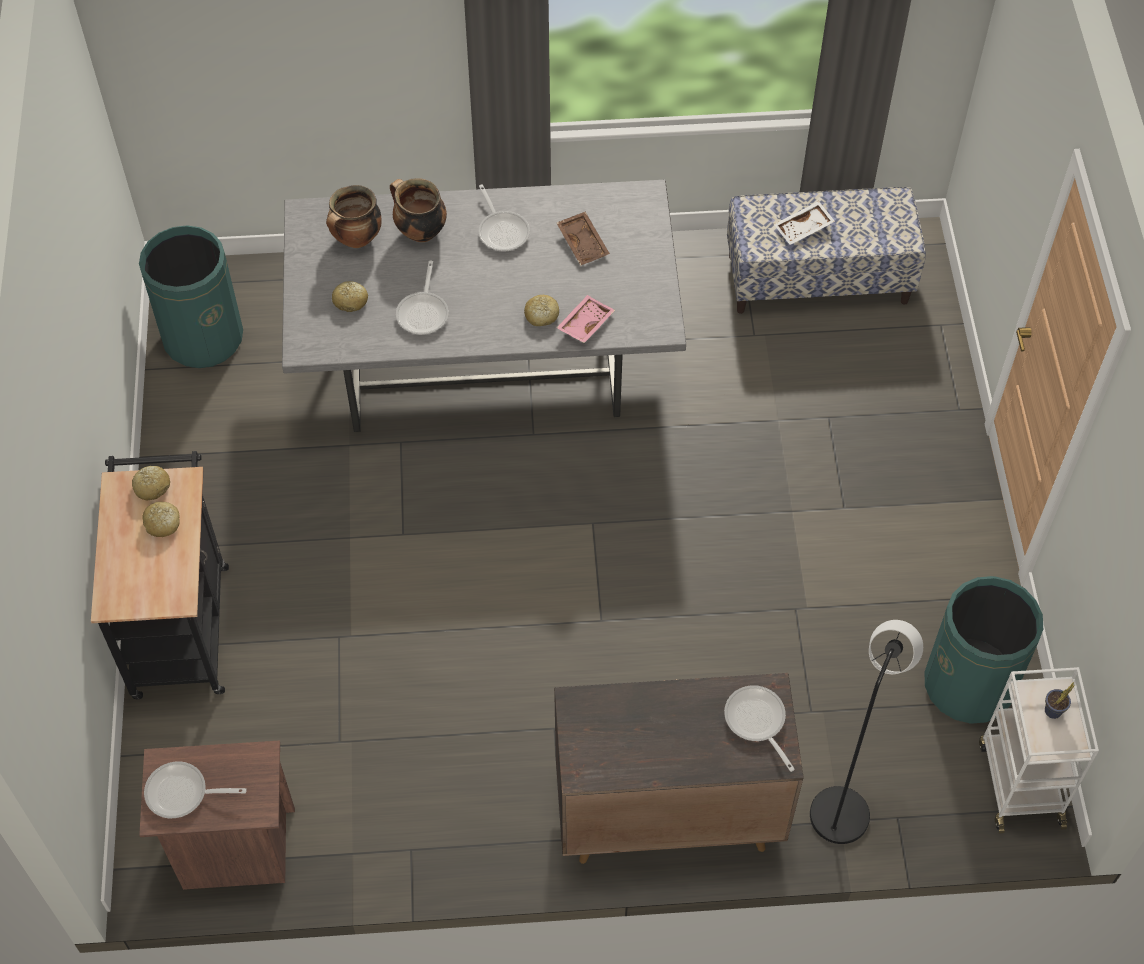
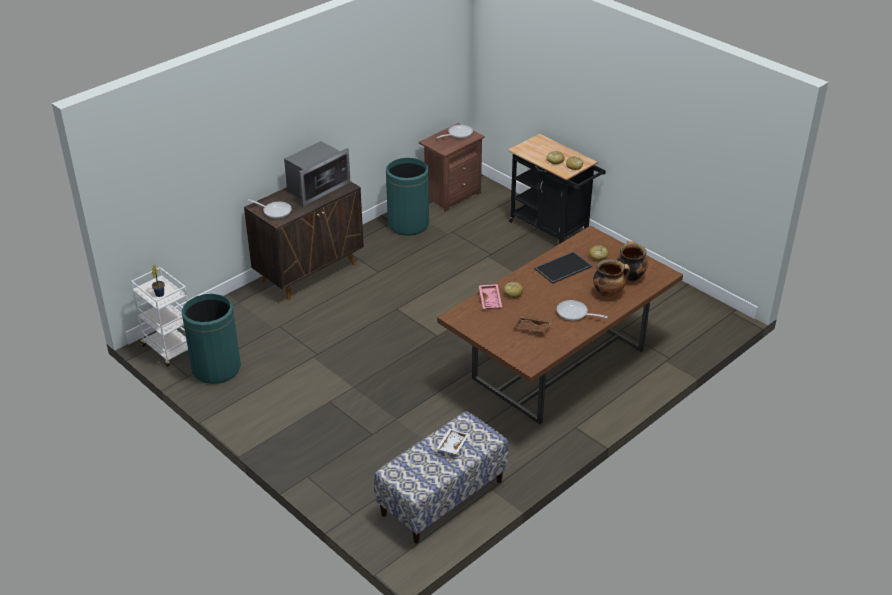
camera: 140 degrees right, 20 degrees down
(203, 337) = (685, 306): green trash can -> green trash can (408, 224)
(424, 312) = (563, 268): frying pan -> tray
(487, 362) = (557, 365): grey dining table -> brown dining table
(633, 740) = (316, 188): none -> microwave
(844, 805) = (241, 307): black floor lamp -> none

